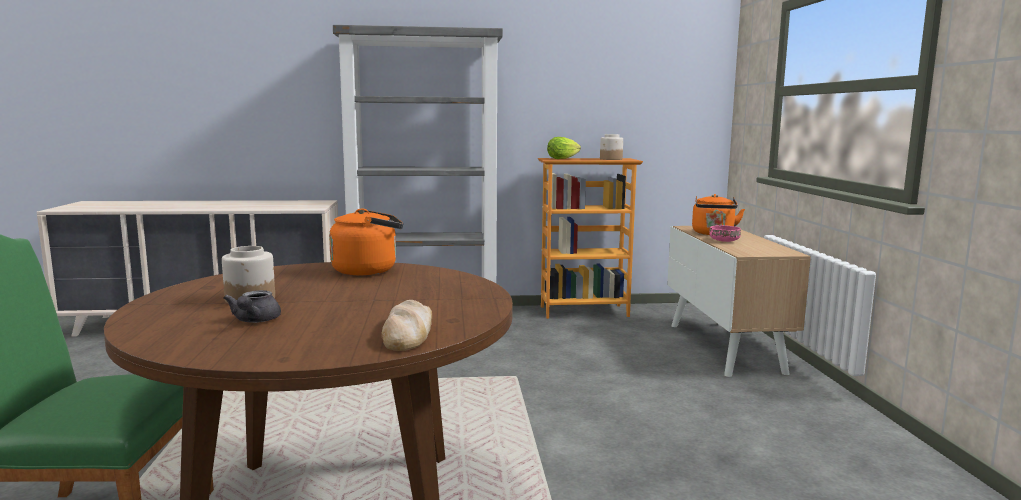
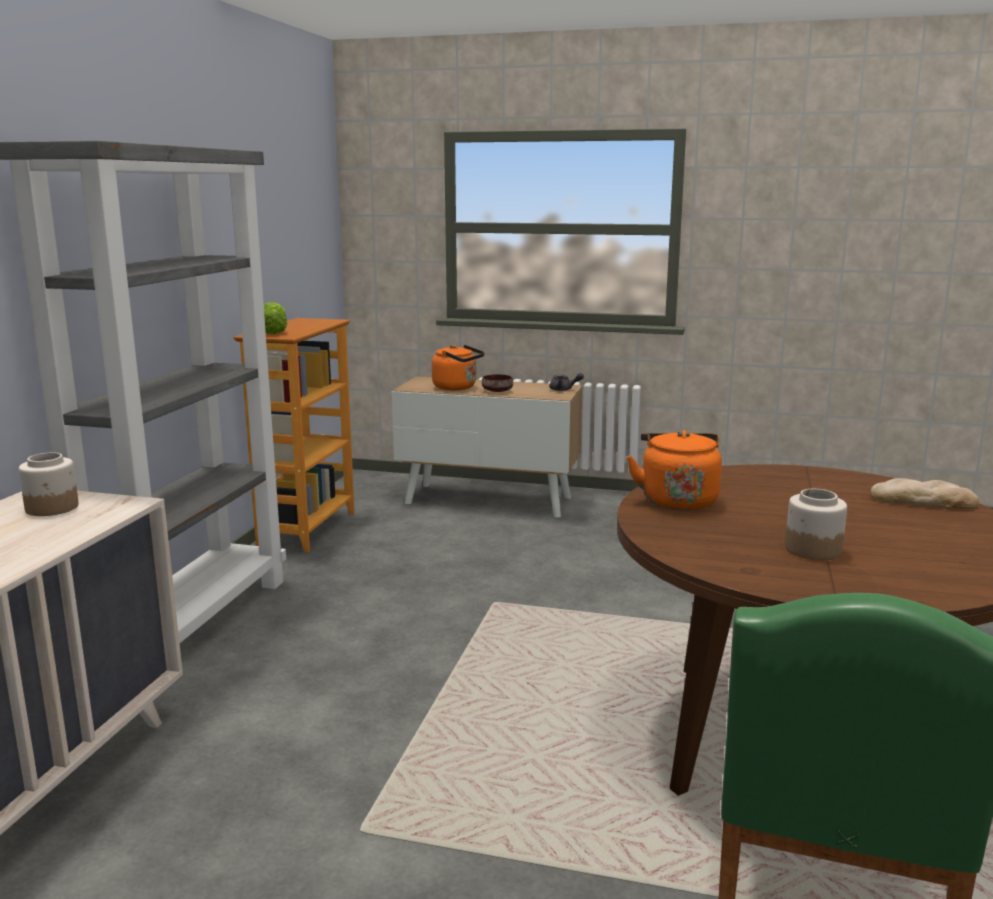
camera: 70 degrees left, 5 degrees up
(254, 321) = (900, 548): grey teapot -> grey teapot (564, 390)
(611, 159) = (308, 323): jar -> jar (52, 508)
(724, 241) = (498, 391): pink bowl -> brown bowl

